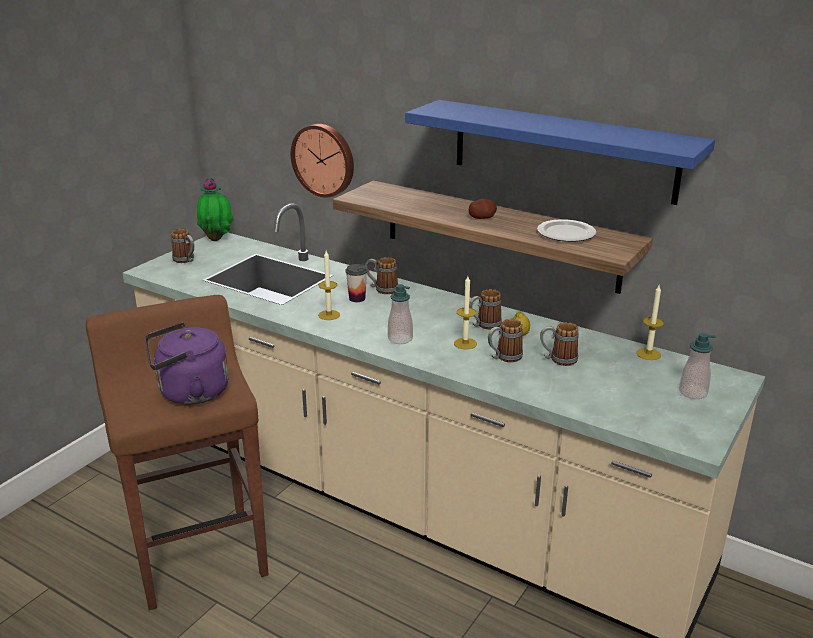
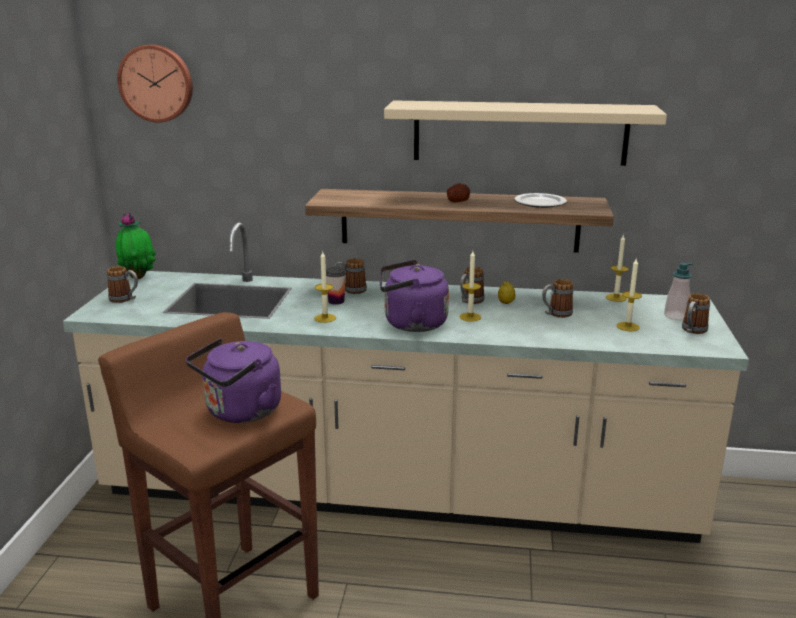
camera: 25 degrees left, 5 degrees down
(324, 159) = (263, 176): wall clock -> wall clock (157, 83)
(400, 339) = (411, 324): soap dispenser -> purple kettle
(504, 357) = (513, 321): mug -> mug (692, 331)
(562, 150) = (519, 132): blue shelf -> beige shelf
(621, 392) = (628, 326): none -> candle

